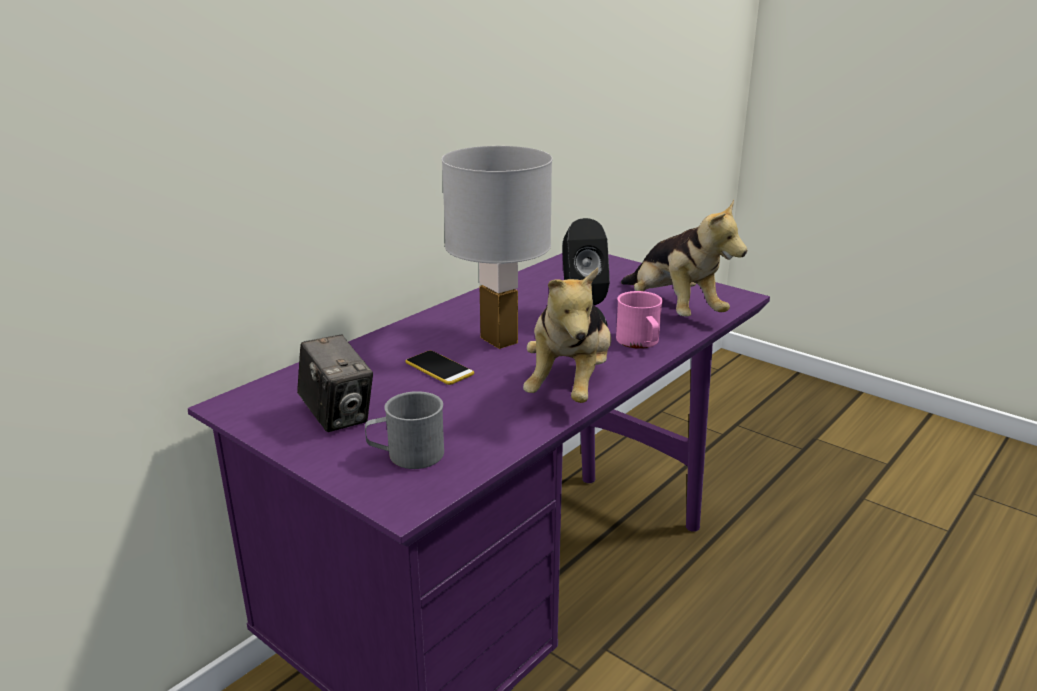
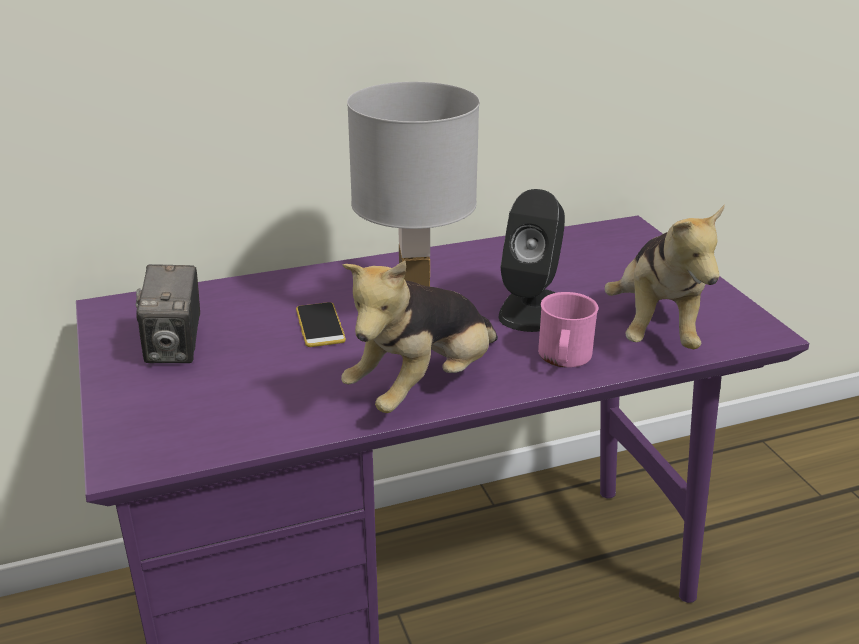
camera: 30 degrees right, 5 degrees up
(406, 455) = (184, 411): grey mug -> none

